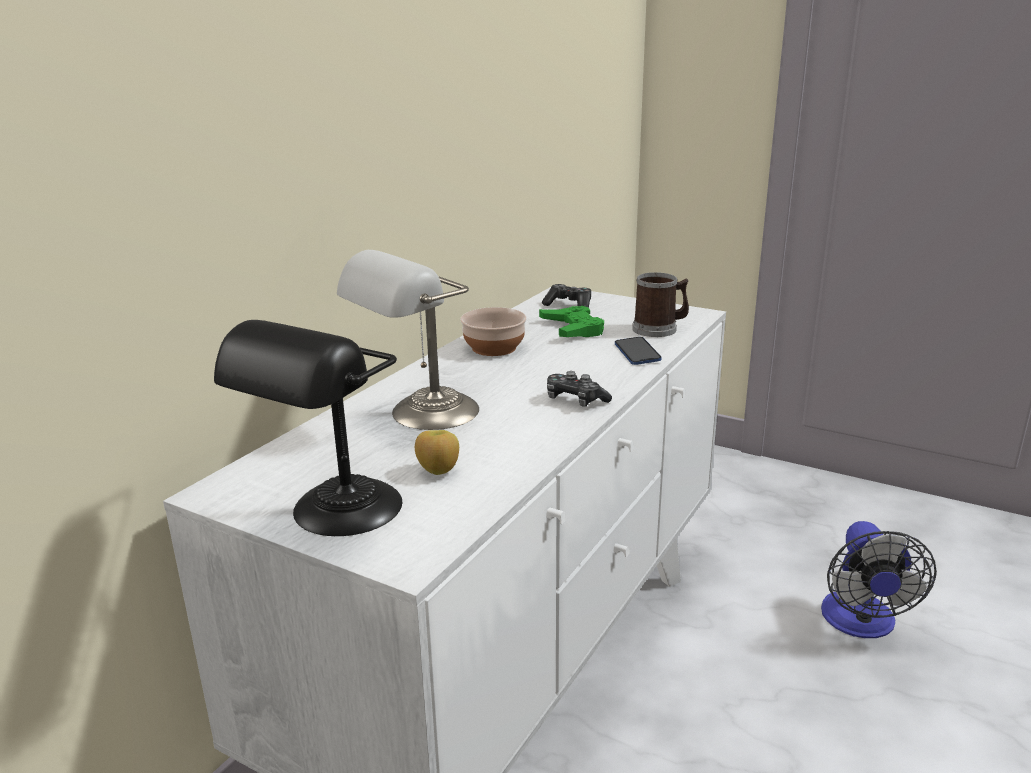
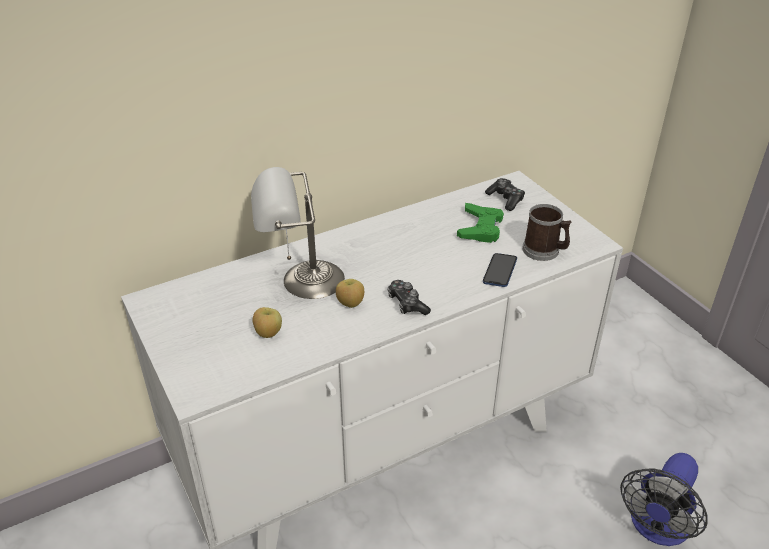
camera: 30 degrees right, 15 degrees up
(334, 518) = (186, 347): black table lamp -> none
(493, 348) = (405, 230): bowl -> none
(509, 418) = (350, 304): none -> apple

